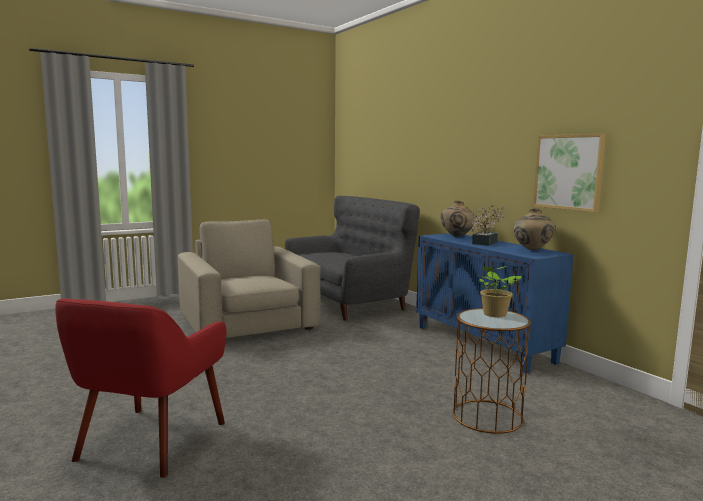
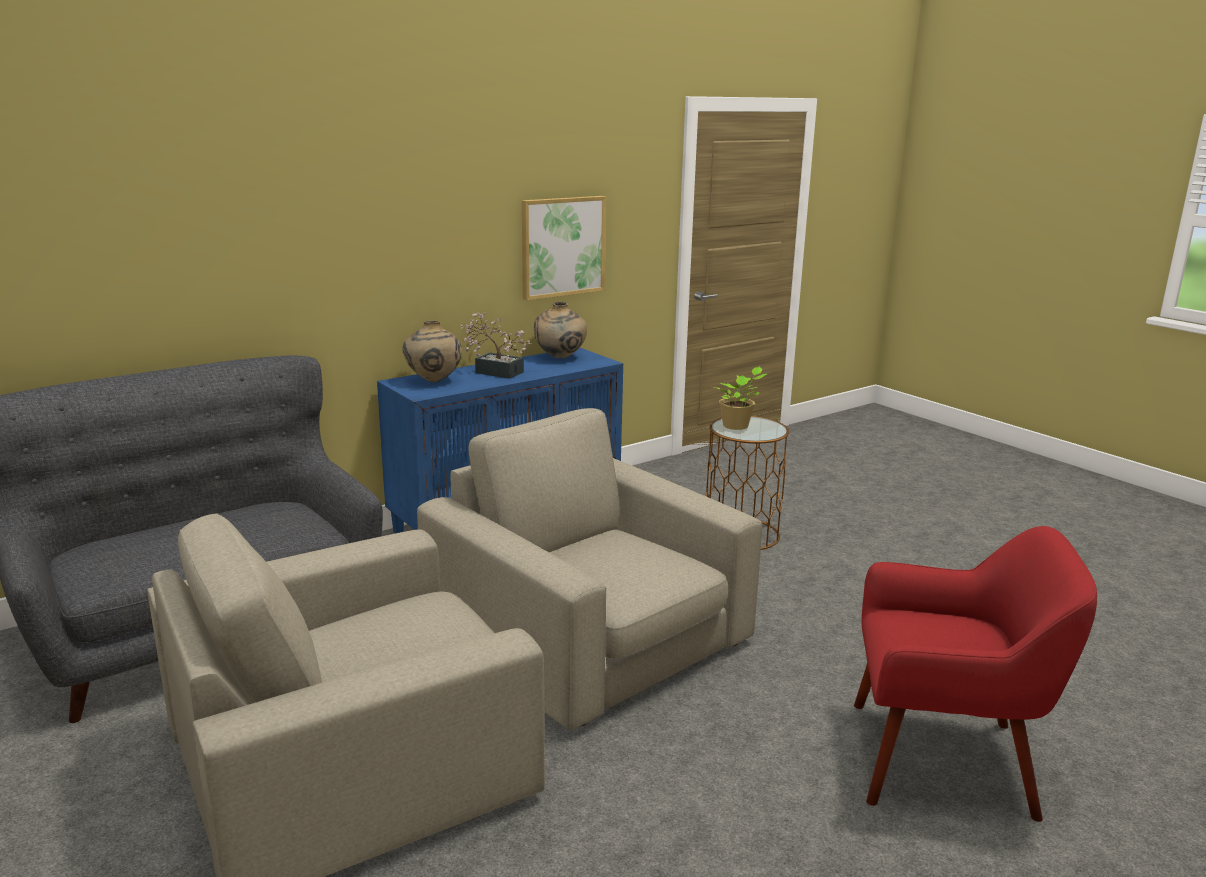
camera: 95 degrees left, 10 degrees up
(327, 359) = (590, 637): none -> beige armchair

